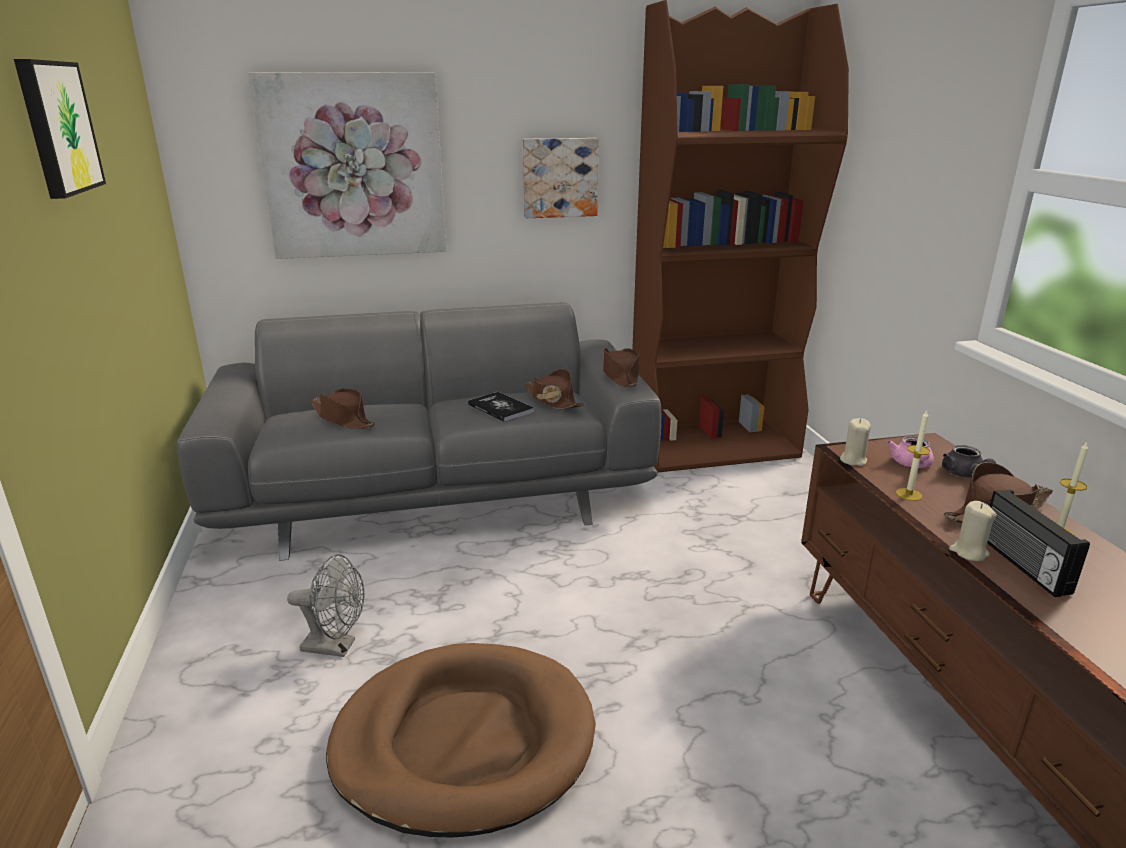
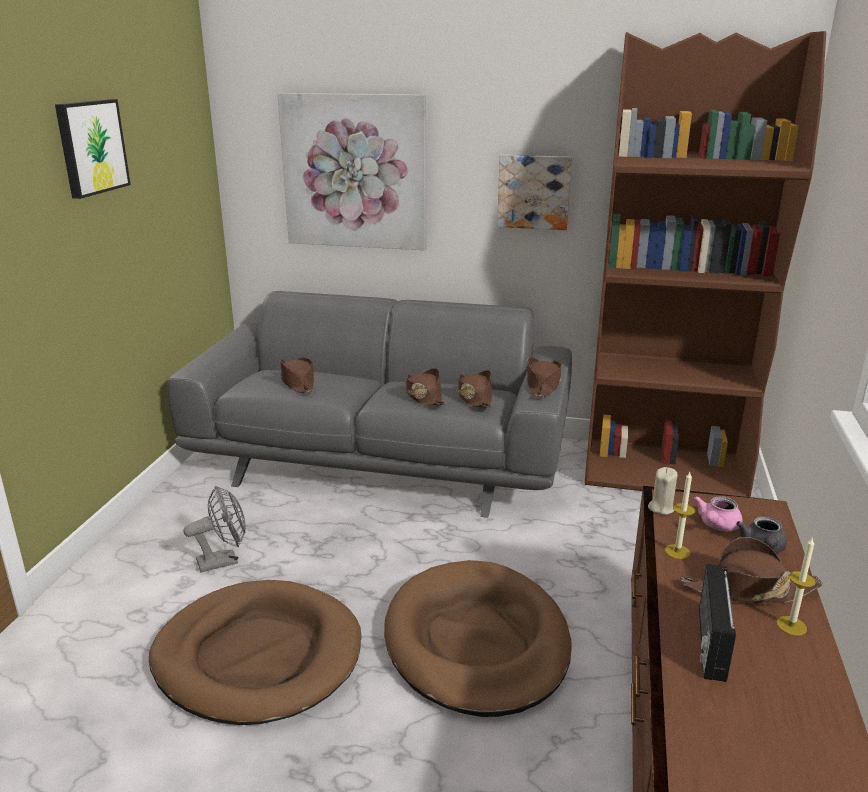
camera: 25 degrees right, 0 degrees up
(336, 646) = (224, 560): grey fan -> grey fan turned 60 degrees counterclockwise
(500, 408) = (423, 396): book -> brown hat
(680, 648) = (476, 642): none -> brown dog bed
(968, 552) = (669, 617): beige candle -> none

